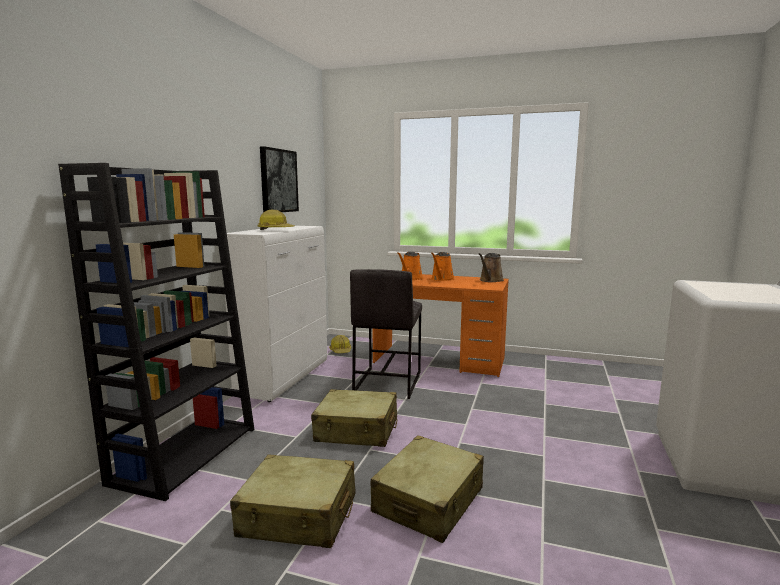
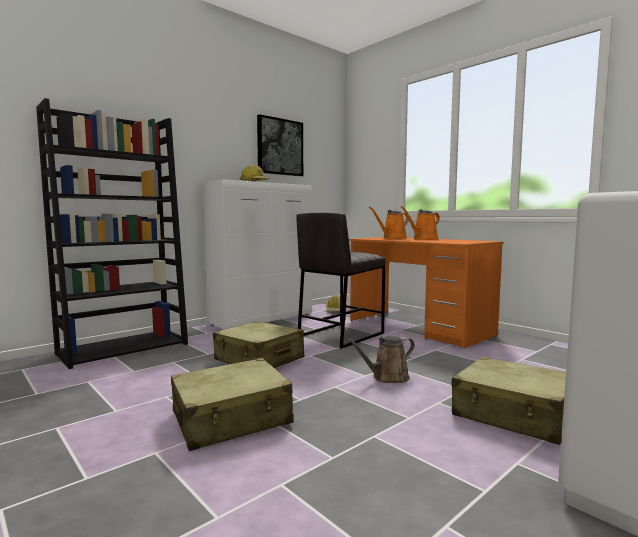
camera: 30 degrees right, 5 degrees down
(298, 516) = (123, 399): beige suitcase -> beige suitcase (515, 415)
(490, 280) = (475, 241): brown watering can -> brown watering can (387, 378)

